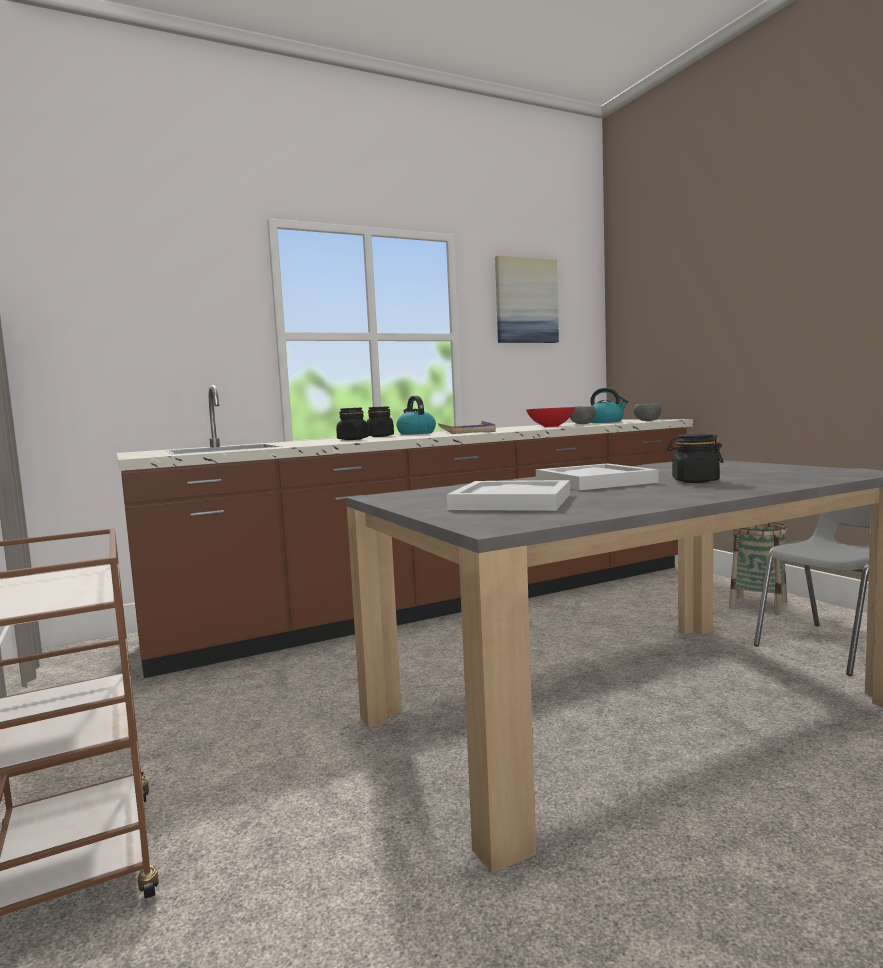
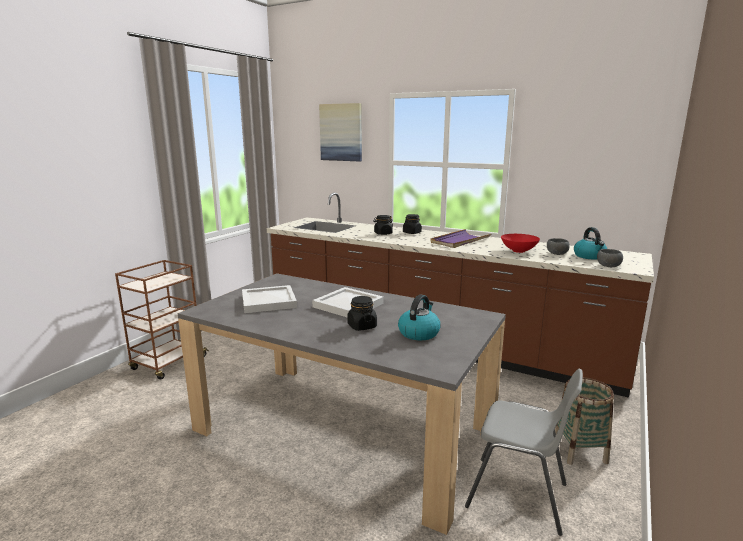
camera: 55 degrees right, 10 degrees up
(416, 433) = (440, 234): kettle -> kettle (419, 333)
(526, 301) = (579, 138): picture -> picture (341, 132)

